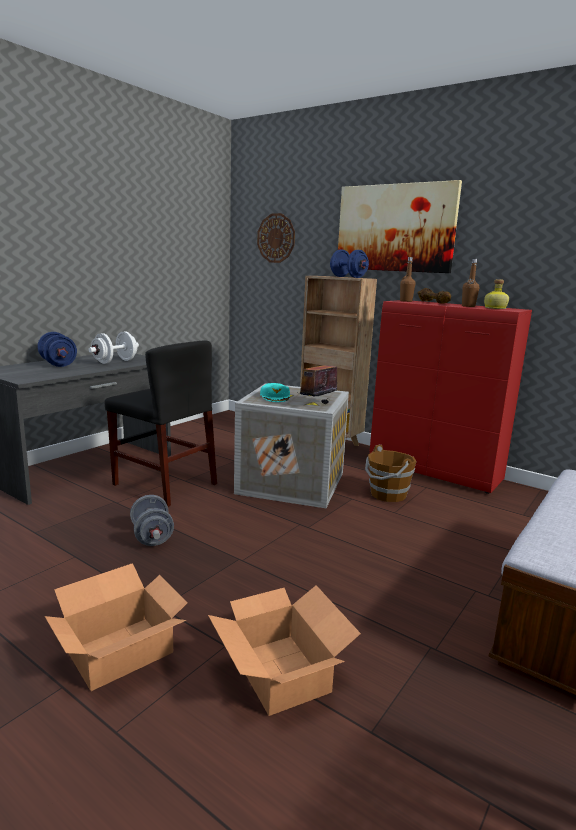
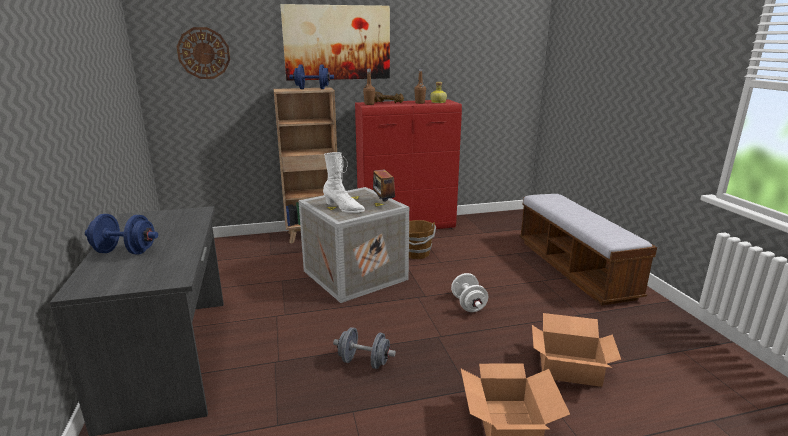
camera: 50 degrees left, 5 degrees up
(115, 361) = (171, 226): white dumbbell -> white dumbbell (468, 304)
(164, 484) = (278, 326): black chair -> none
(275, 397) = (343, 208): turquoise cap -> white boot

